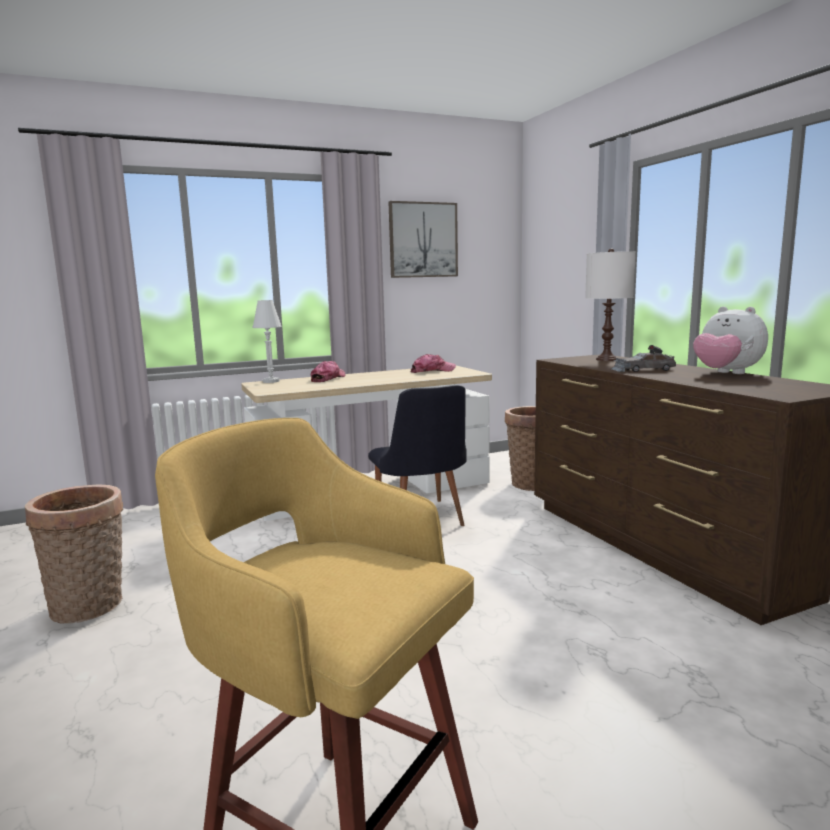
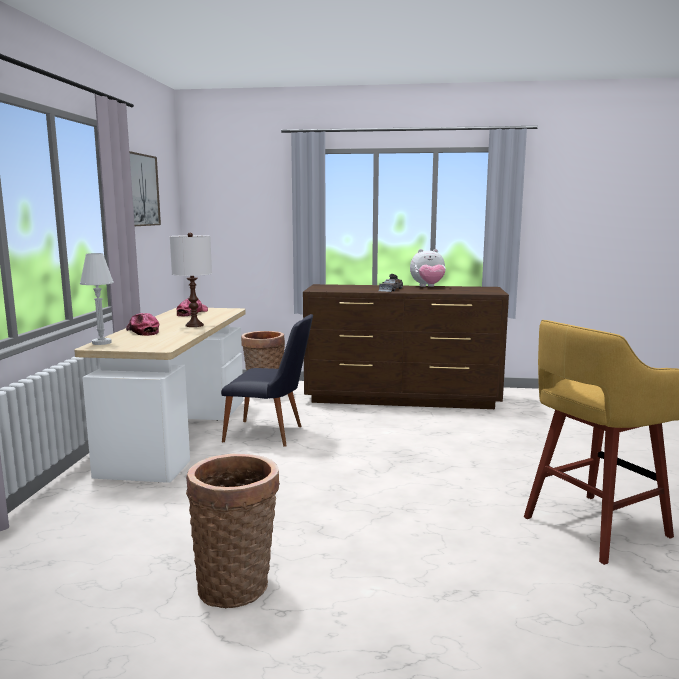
camera: 60 degrees left, 0 degrees up
(607, 359) = (339, 286): white table lamp -> white table lamp (194, 325)

